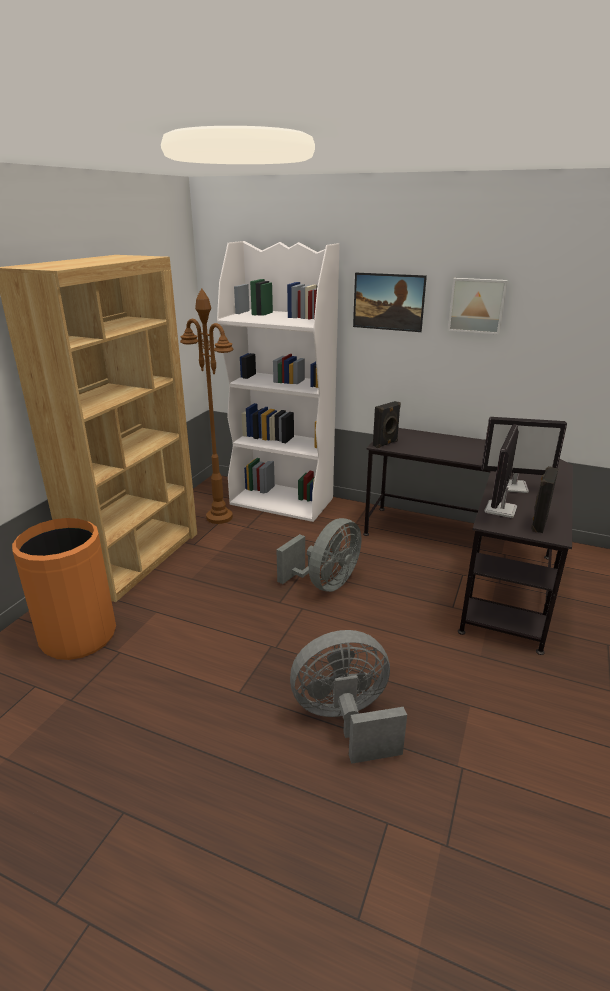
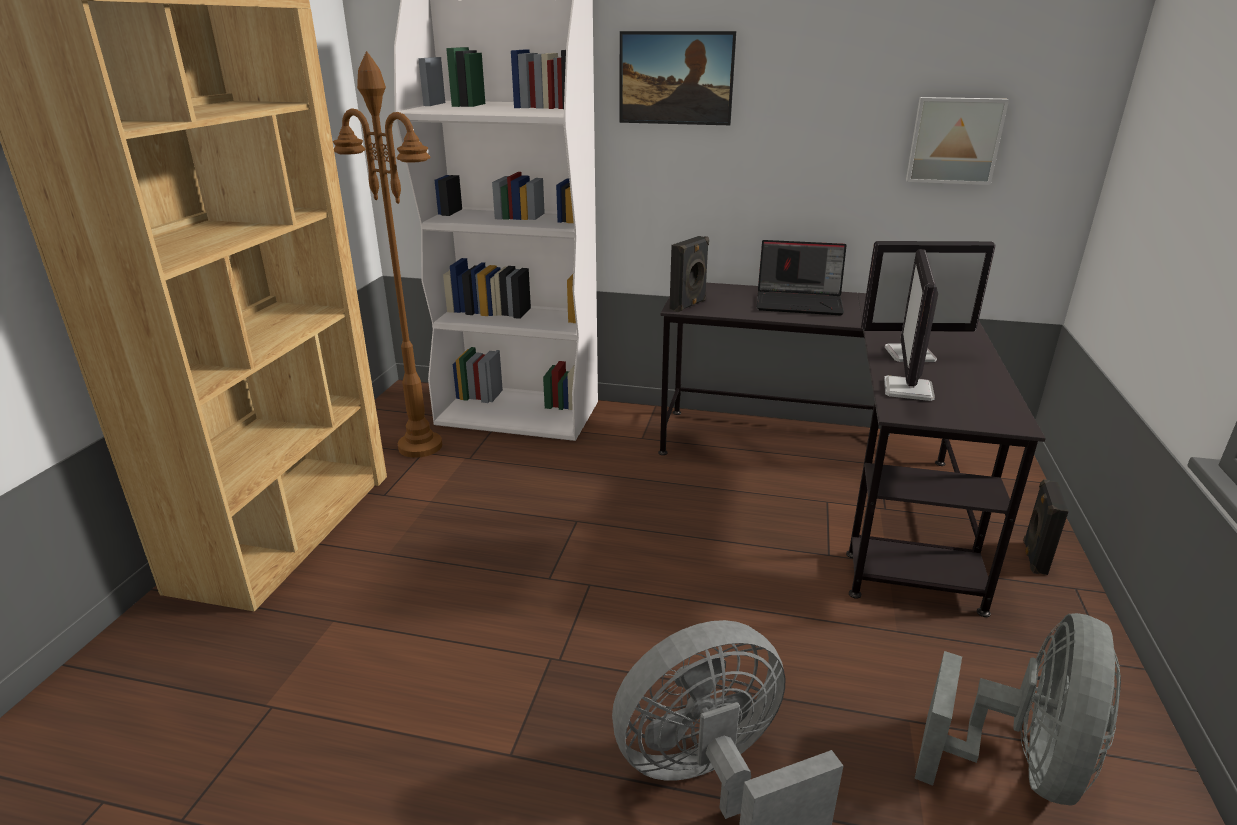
camera: 10 degrees left, 0 degrees up
(78, 635) = (187, 684): orange trash can -> none
(325, 583) = (618, 538): grey fan -> grey fan (1018, 764)
(458, 446) = (800, 302): none -> laptop
(477, 305) = (817, 77): picture -> picture (954, 140)
(538, 523) = (976, 406): black speaker -> black speaker (1033, 557)

